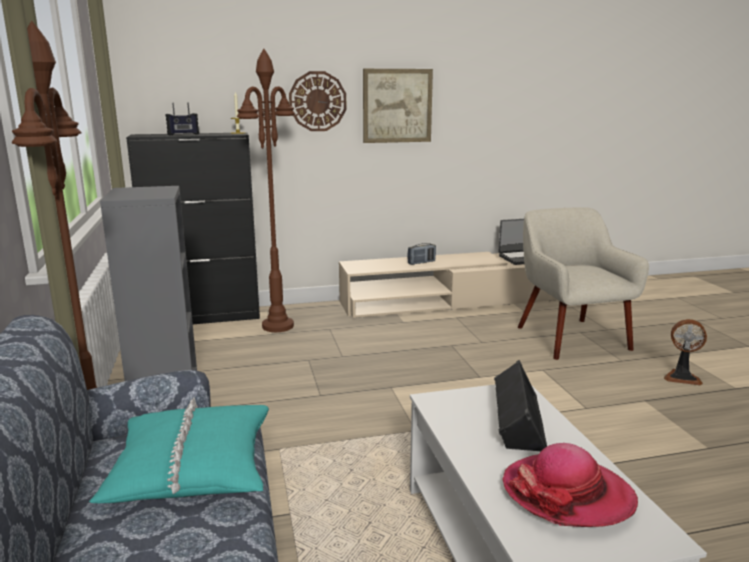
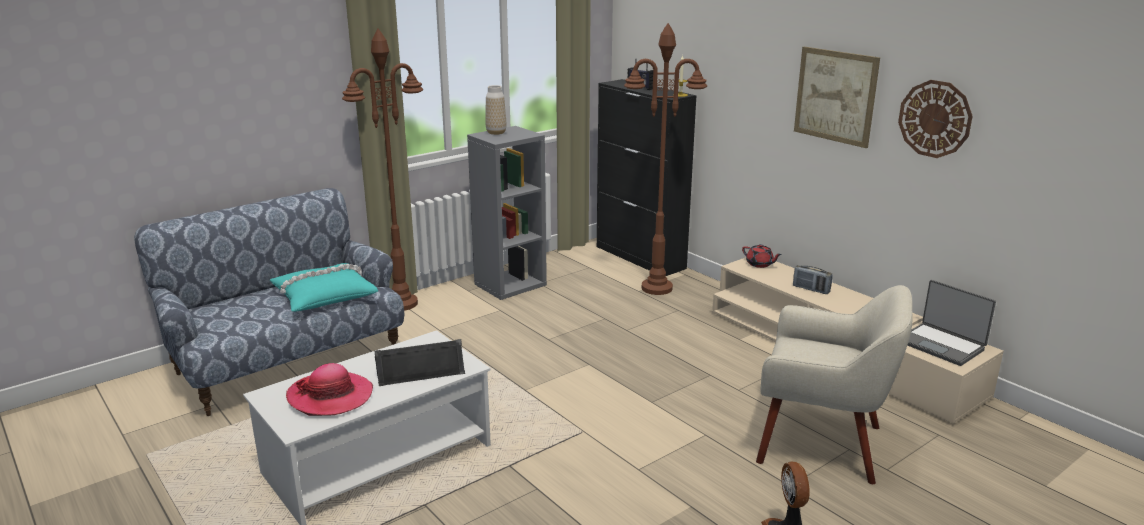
camera: 65 degrees right, 5 degrees up
(126, 193) = (496, 133): none -> vase
(317, 101) = (758, 76): wall clock -> wall clock (935, 119)
(361, 264) = (760, 264): none -> red teapot
(570, 337) = (822, 443): beige armchair -> beige armchair turned 60 degrees clockwise

